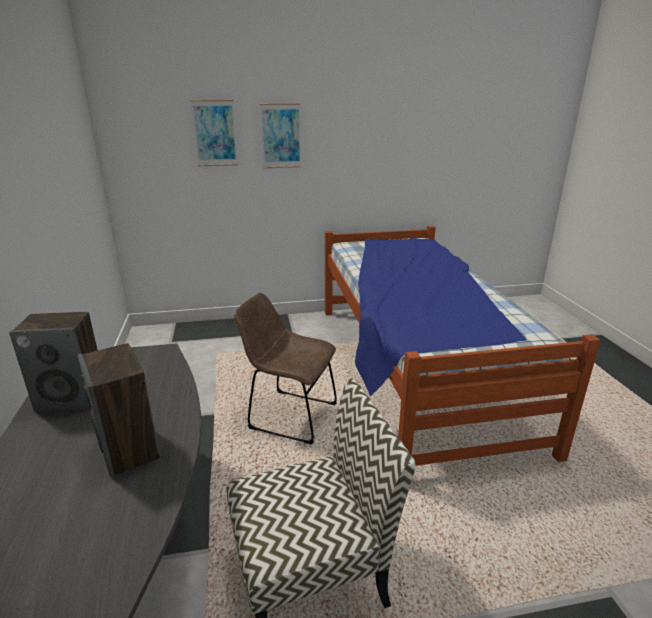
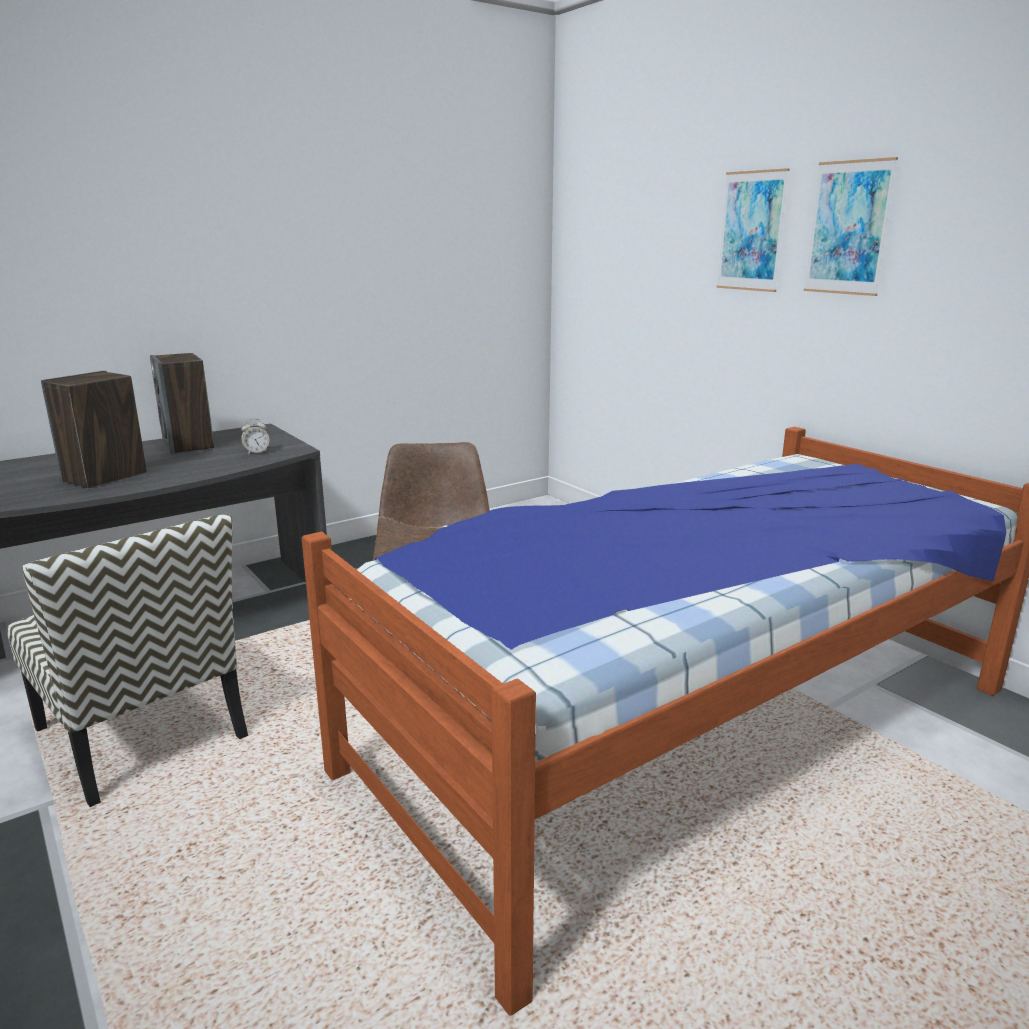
camera: 65 degrees right, 5 degrees down
(147, 368) = (256, 452): none -> alarm clock
(215, 133) = (665, 224): picture -> picture (848, 228)

